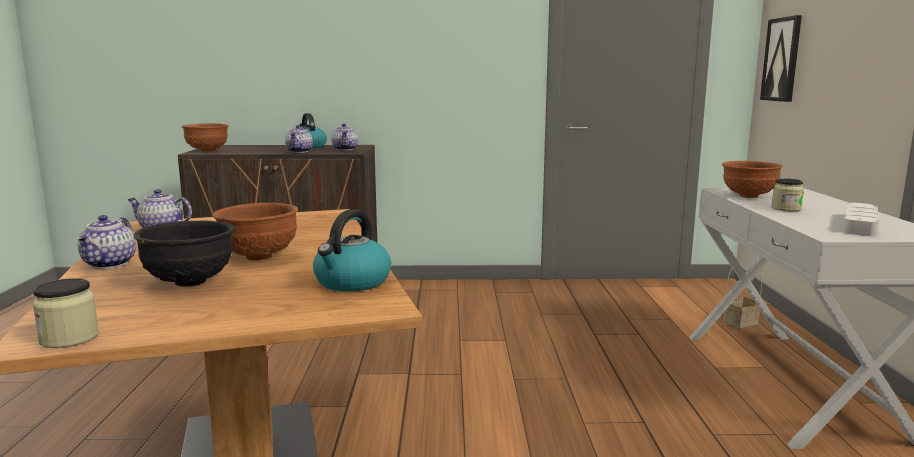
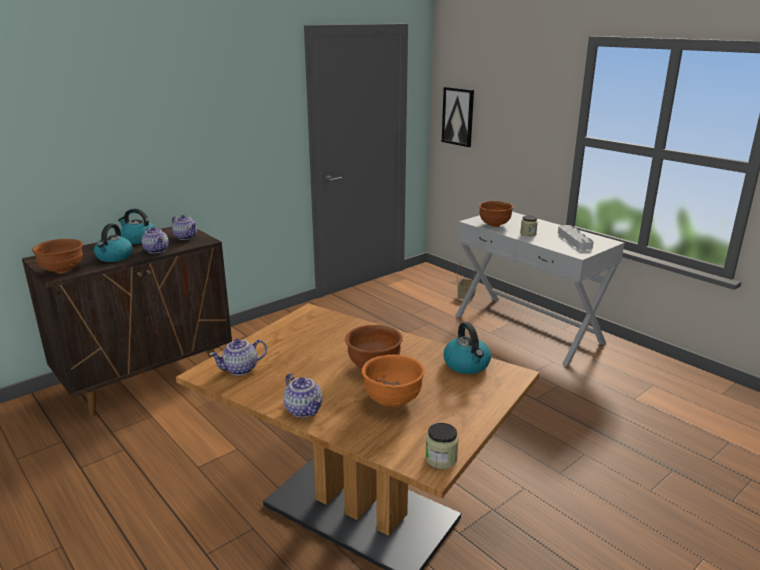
camera: 40 degrees left, 10 degrees up
(191, 282) = (393, 400): black bowl -> orange bowl
(260, 150) = (114, 257): none -> kettle

